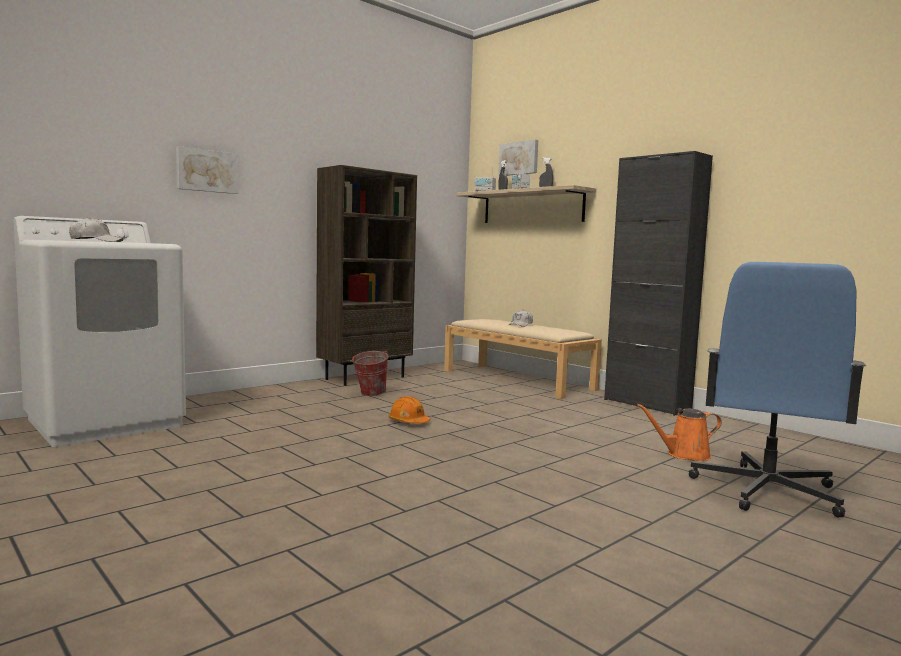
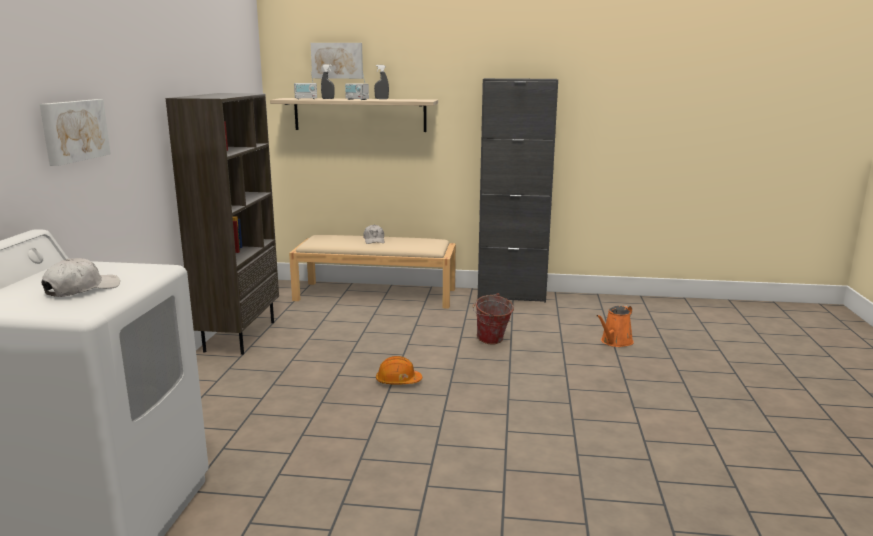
camera: 40 degrees left, 10 degrees up
(369, 394) = (293, 358): bucket -> bucket (491, 342)
(766, 491) = (696, 358): blue office chair -> none

